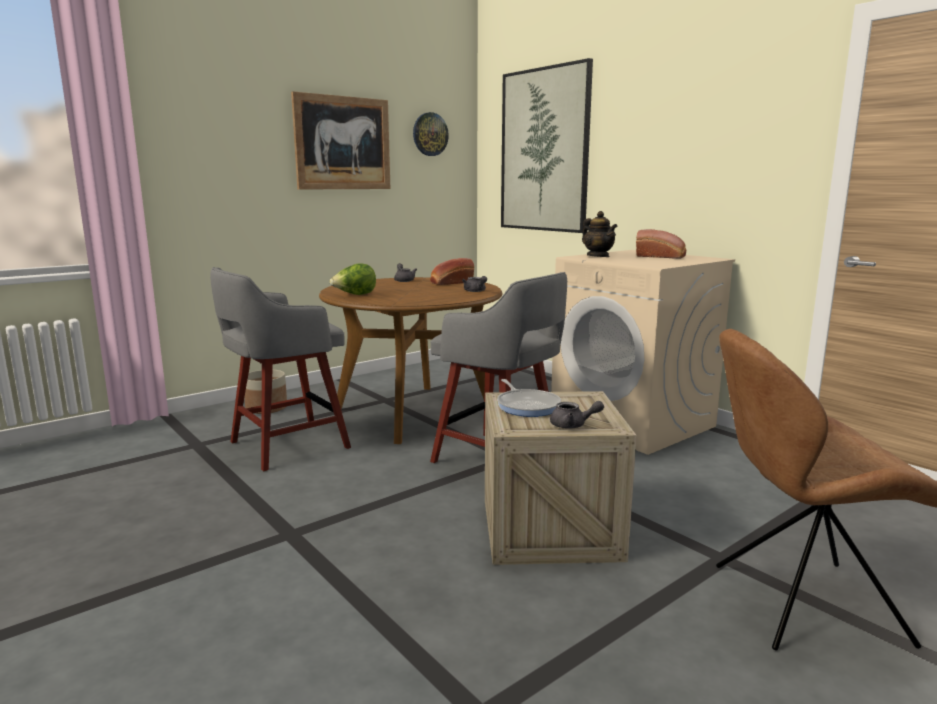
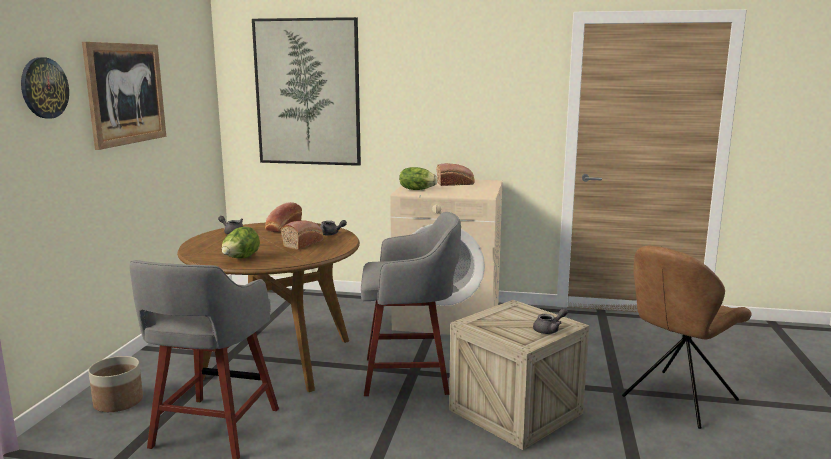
camera: 40 degrees left, 0 degrees up
(430, 134) = (187, 76): wall clock -> wall clock (44, 88)
(433, 293) = (304, 243): none -> bread
(527, 406) = (497, 324): frying pan -> none
(598, 256) = (417, 189): teapot -> lettuce

